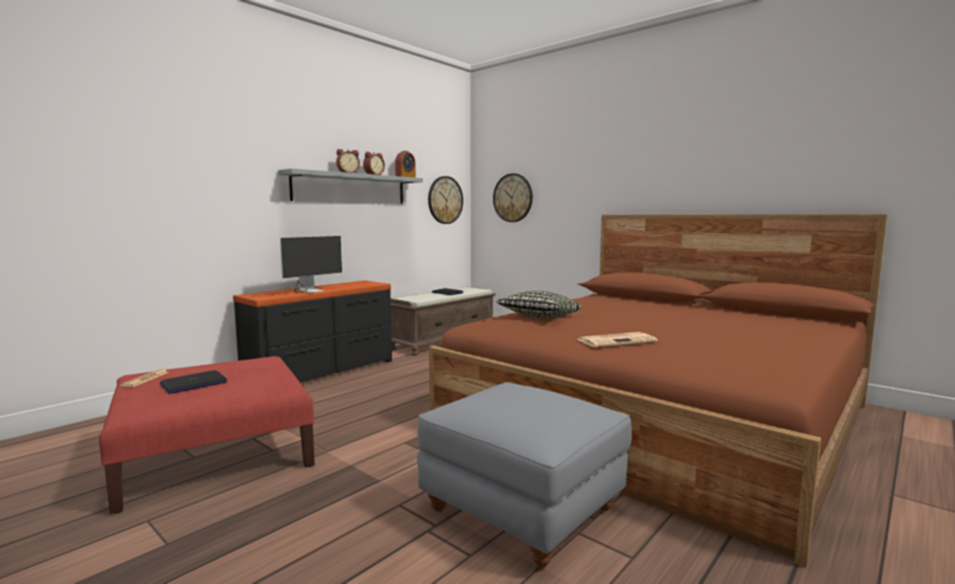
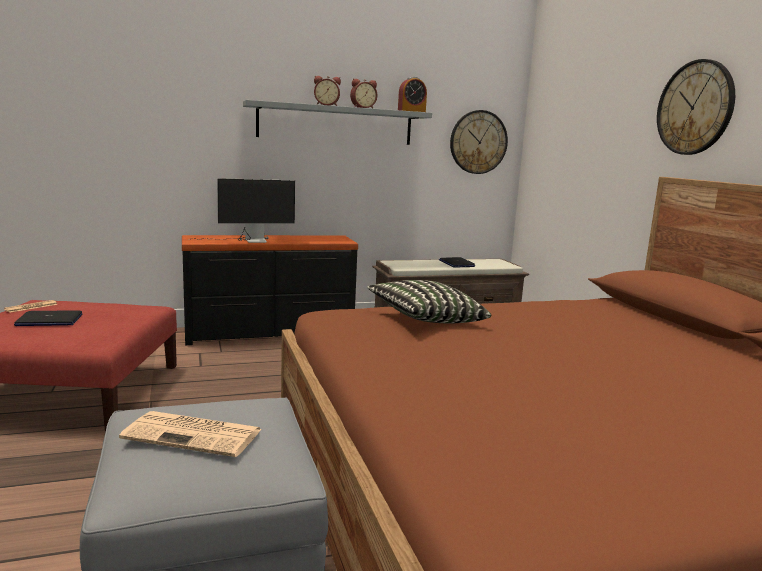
camera: 30 degrees right, 5 degrees up
(513, 198) = (565, 143): wall clock -> wall clock (695, 108)
(617, 341) = (440, 379): newspaper -> newspaper (195, 434)

